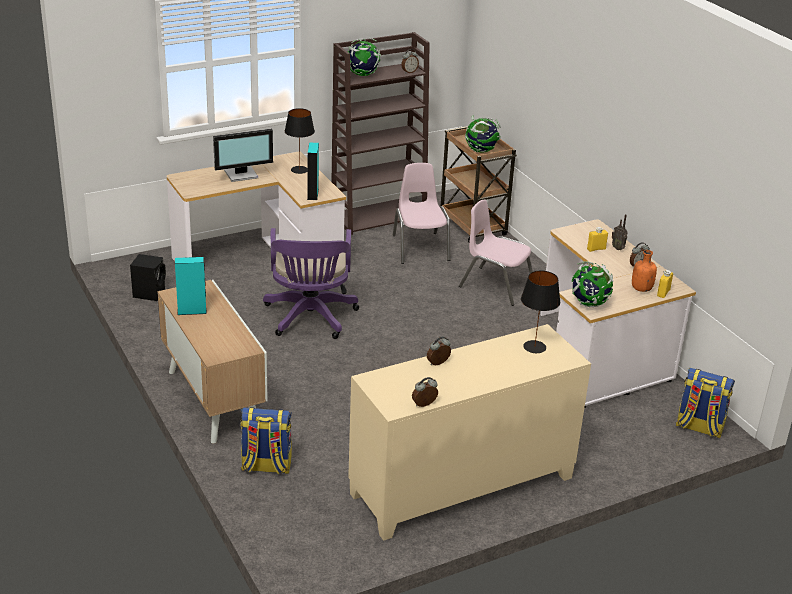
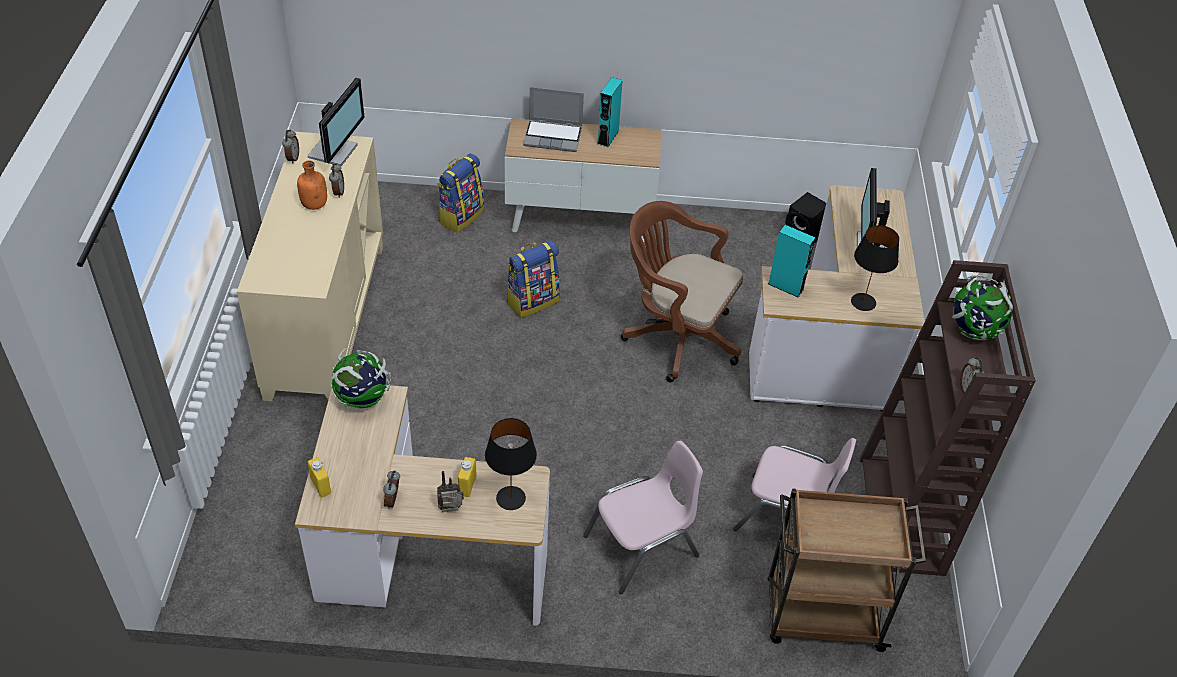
camera: 120 degrees right, 15 degrees up
(215, 336) = (553, 136): none -> laptop
(310, 319) = (676, 336): purple office chair -> brown office chair
(391, 387) = (335, 151): none -> monitor
(481, 151) = (828, 520): globe -> none
(535, 347) = (299, 267): black table lamp -> black table lamp (510, 498)
(641, 289) = (347, 469): orange bottle -> orange bottle (315, 204)
(699, 427) = (226, 563): backpack -> backpack (532, 301)

